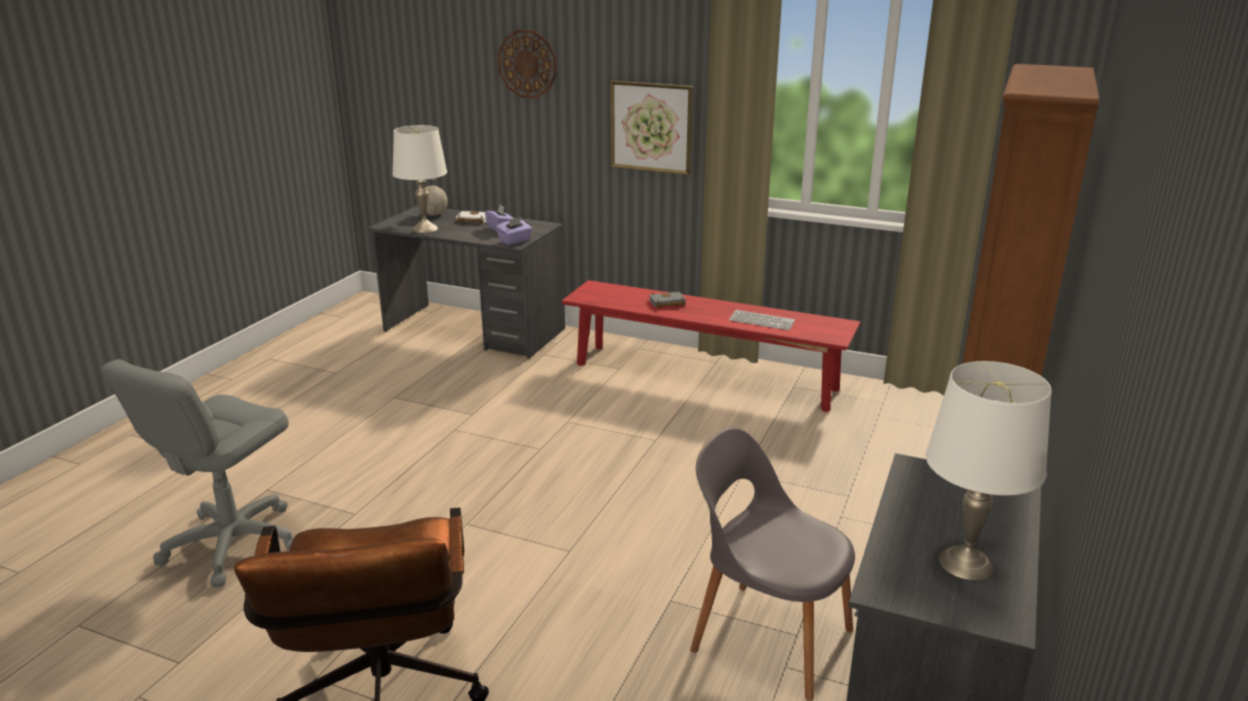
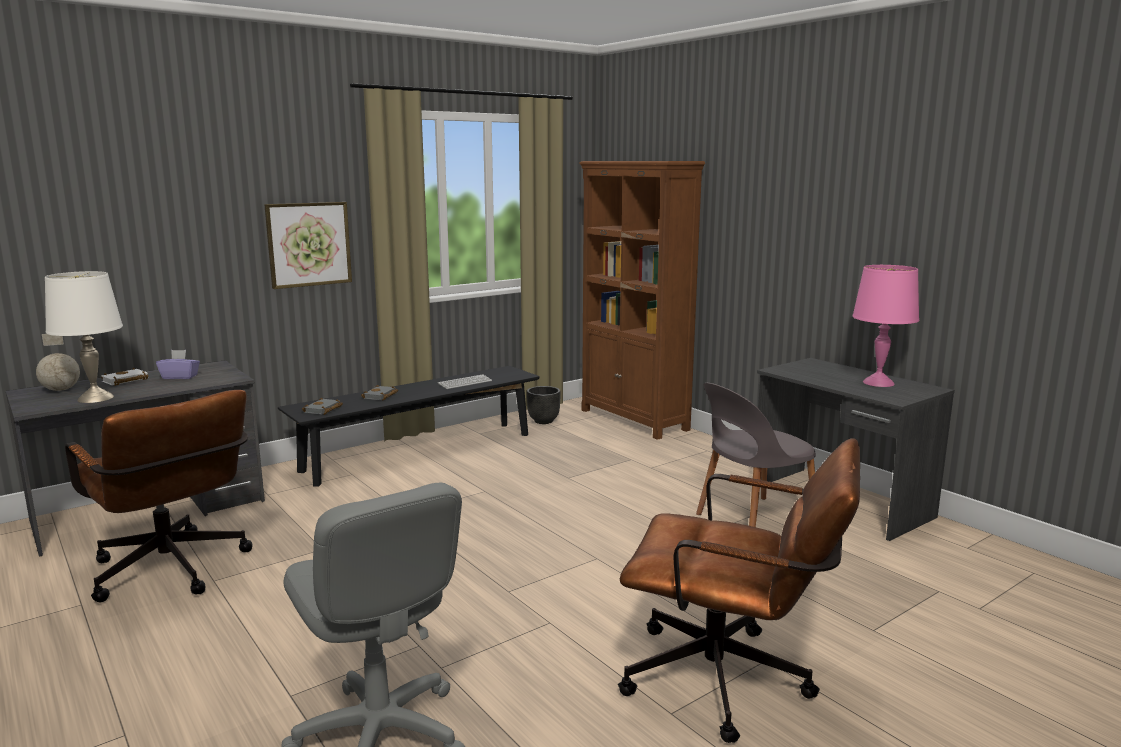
camera: 60 degrees left, 10 degrees down
(394, 380) = (174, 573): none -> brown office chair
(515, 241) = (227, 378): purple tissue box -> none
(527, 64) = (160, 195): wall clock -> none
(600, 297) = (323, 410): none -> grey book
(704, 377) = (420, 452): red bench -> black bench
(882, 406) = (543, 421): none -> black planter
(967, 563) = (878, 382): white table lamp -> pink table lamp

